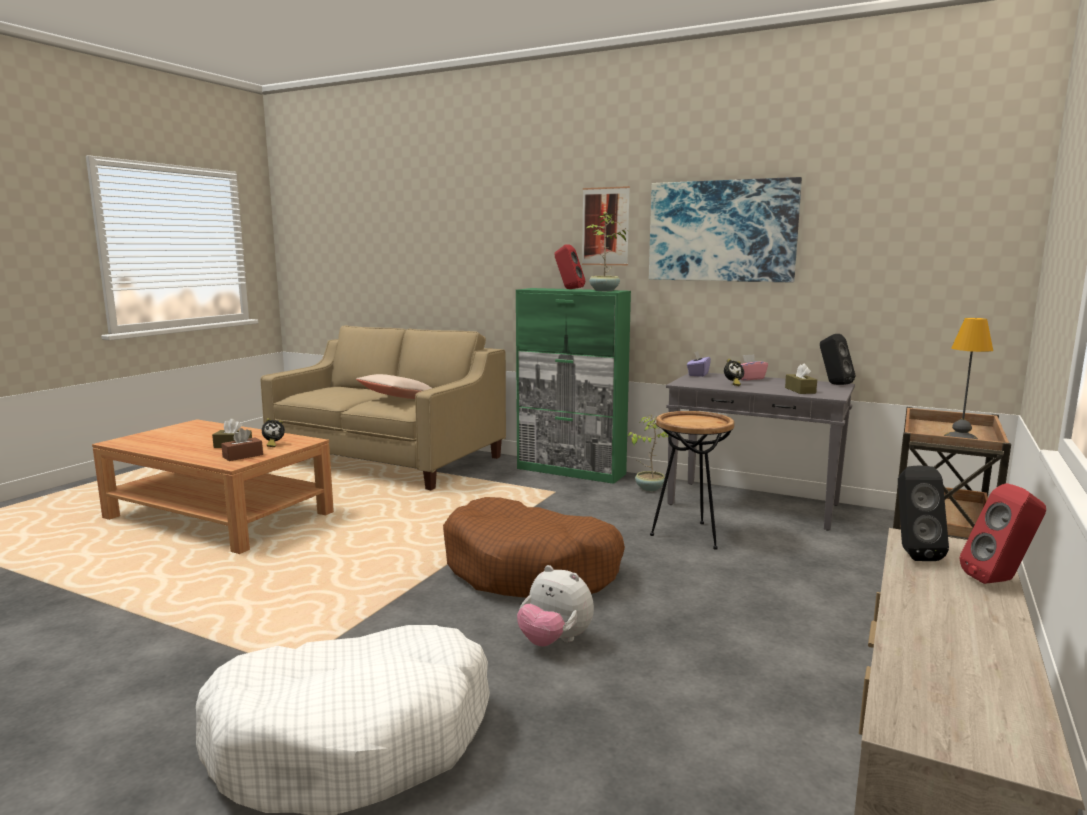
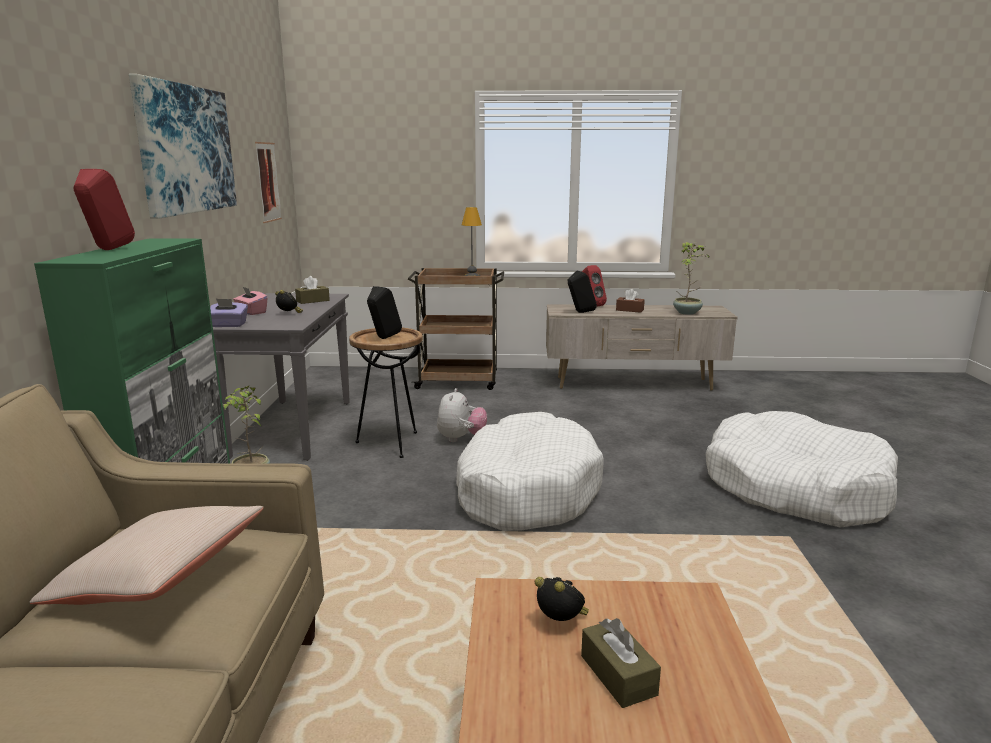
camera: 115 degrees left, 5 degrees up
(243, 456) = (653, 616): brown tissue box -> brown tissue box (629, 310)
(532, 570) = (526, 490): brown dog bed -> white dog bed
(554, 641) = (622, 459): plush toy -> plush toy (461, 439)
(604, 291) = (167, 241): potted plant -> potted plant (687, 313)
(605, 226) = (92, 137): picture -> picture (268, 182)
(833, 384) = (273, 296): black speaker -> black speaker (383, 339)

